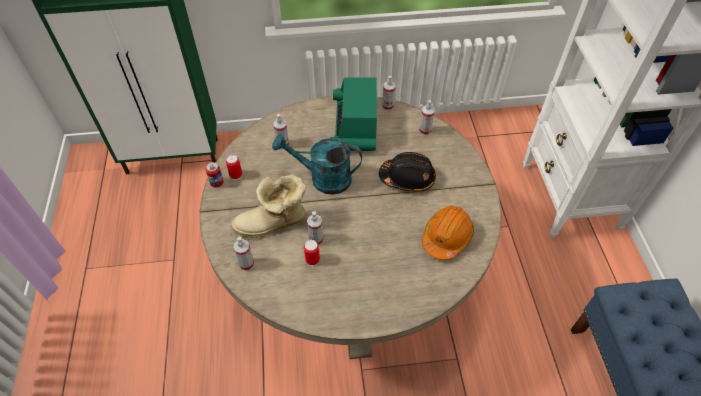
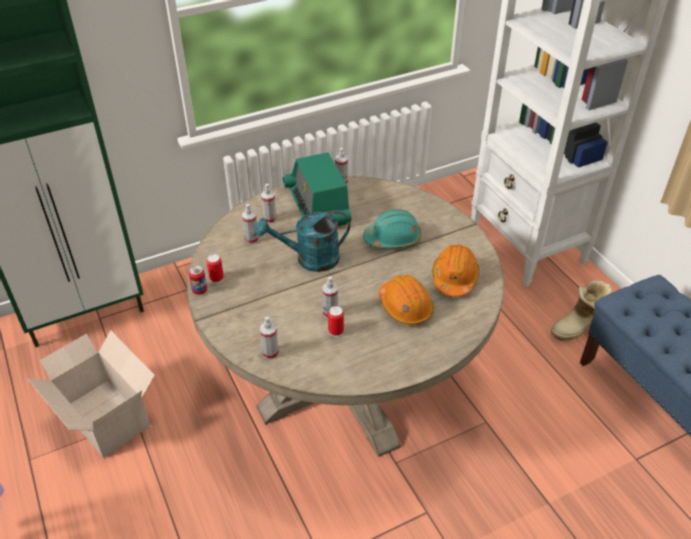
camera: 20 degrees left, 10 degrees down
(153, 249) = (105, 415): none -> cardboard box
(273, 224) = (279, 311): boot -> boot (577, 326)
(386, 254) = (405, 307): none -> orange hard hat
(407, 178) = (392, 239): black hard hat -> turquoise hard hat
(425, 130) = (388, 195): spray bottle -> spray bottle (270, 219)

